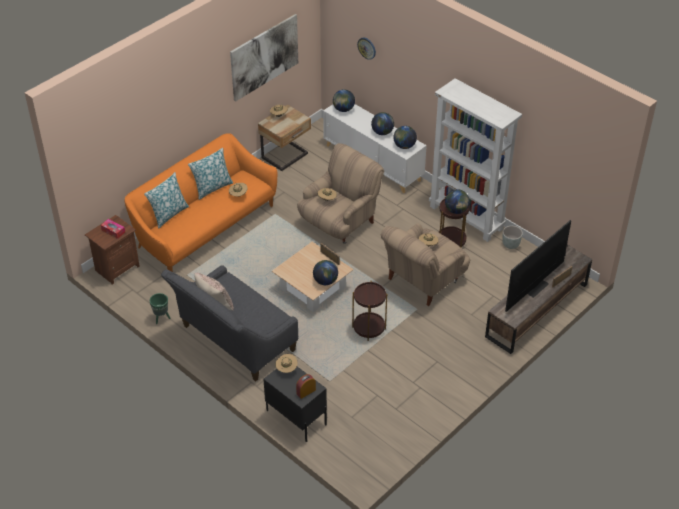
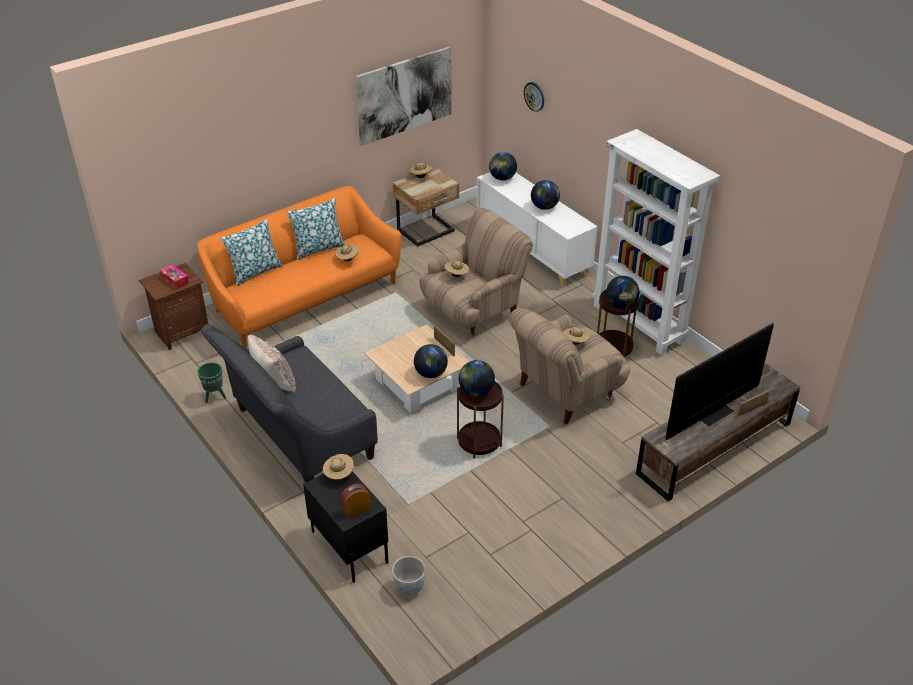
camera: 10 degrees right, 5 degrees down
(404, 146) = (568, 224): globe -> globe (476, 391)
(510, 245) = (691, 362): grey planter -> grey planter (409, 587)

